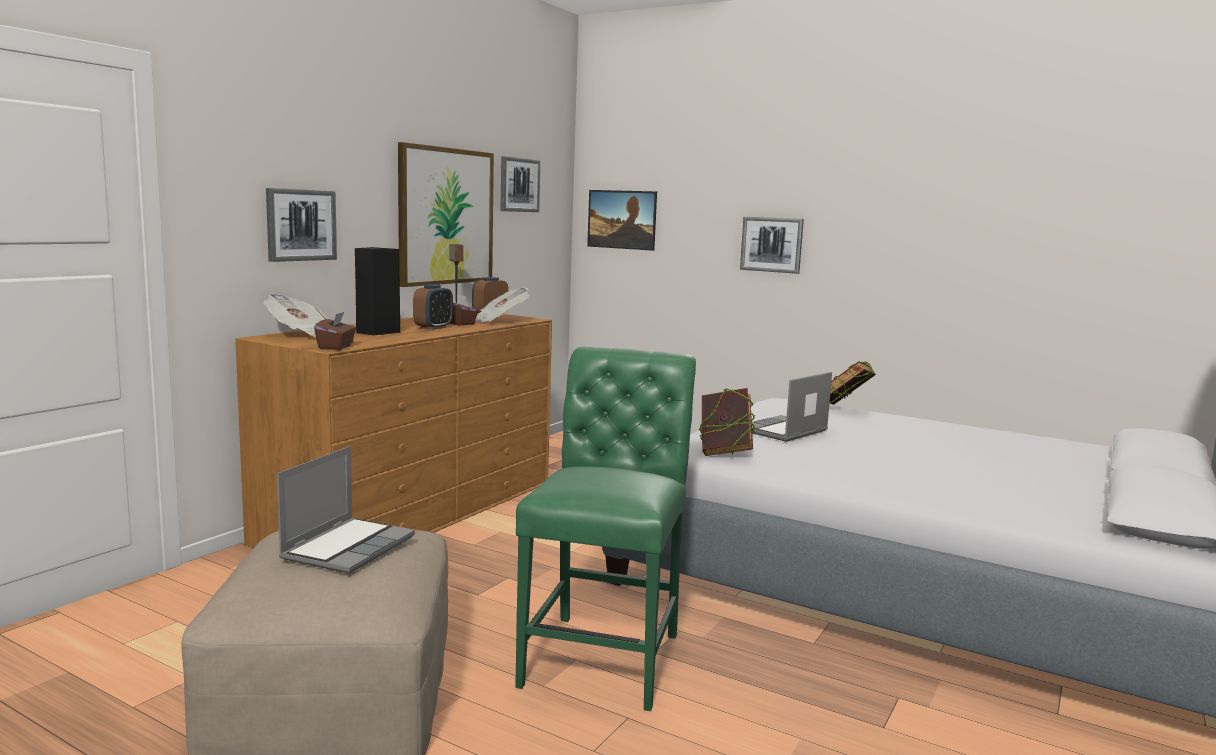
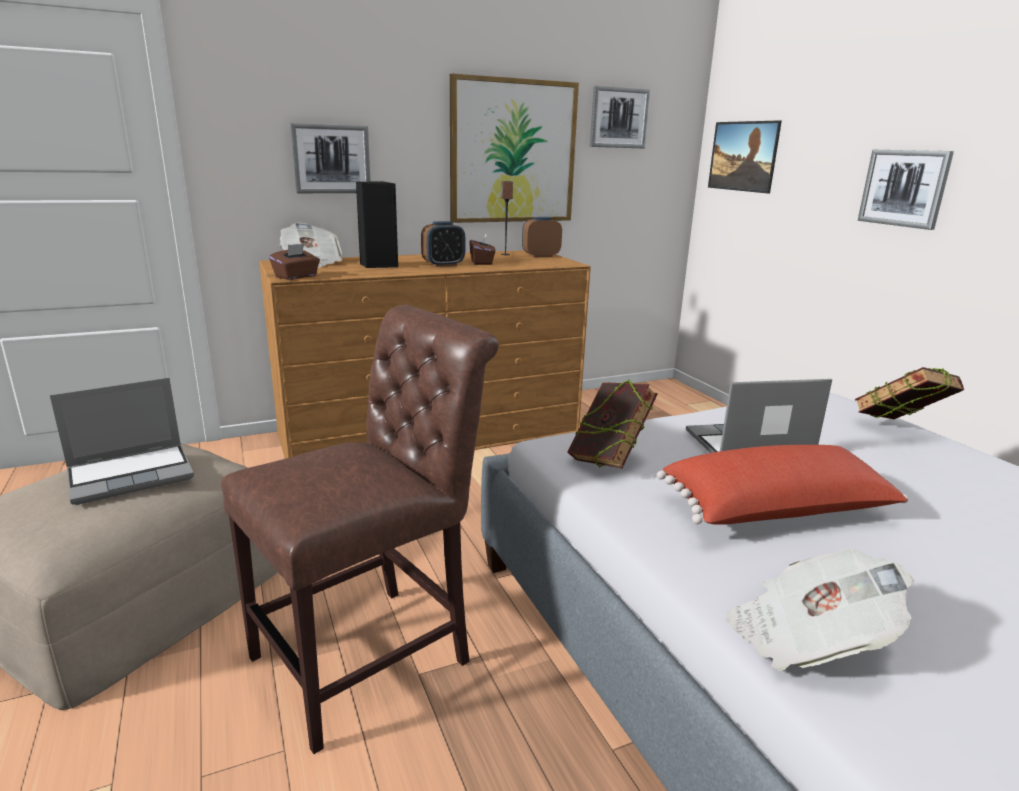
camera: 35 degrees right, 10 degrees up
(499, 321) = (527, 263): newspaper -> newspaper (807, 639)
(606, 654) = (372, 655): green chair -> brown chair
(849, 457) = (776, 513): none -> red pillow

